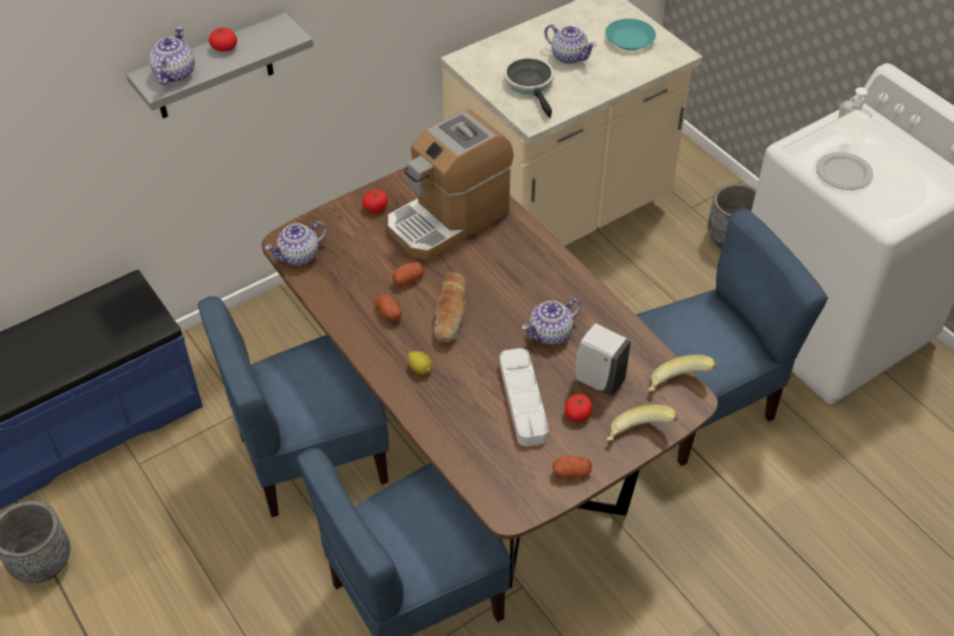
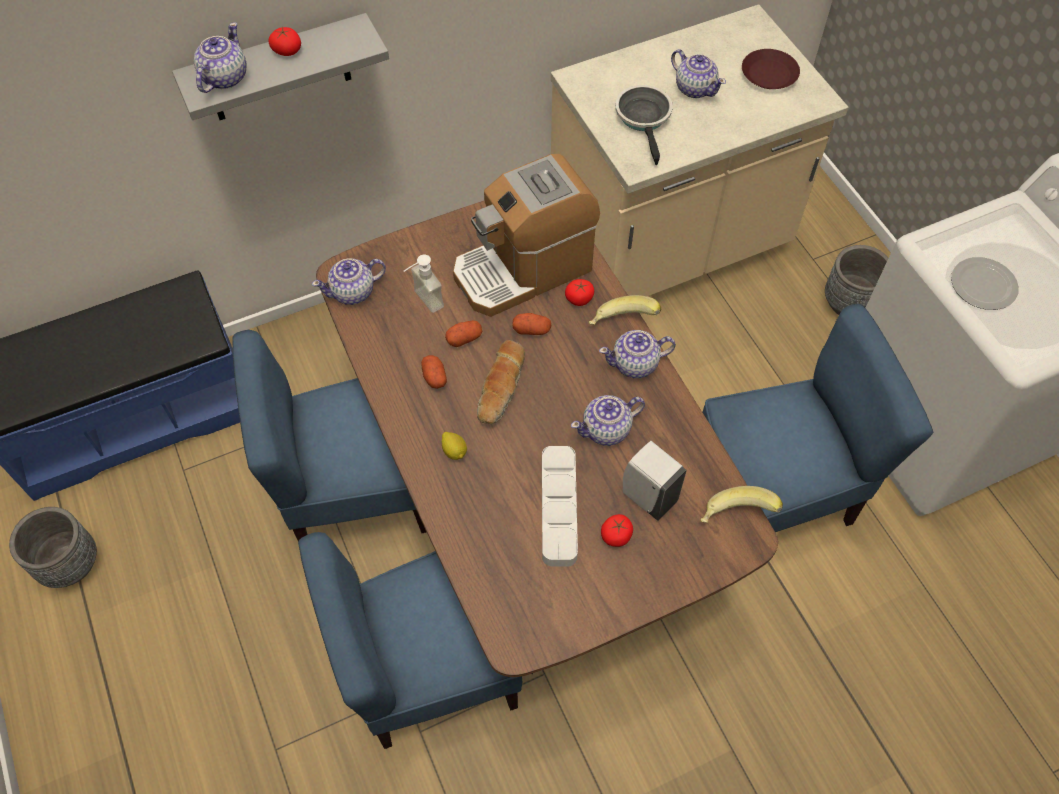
camera: 10 degrees right, 10 degrees up
(375, 208) = (447, 244): tomato -> tomato (579, 298)
(564, 280) = (635, 364): none -> teapot
(571, 472) = (594, 608): potato -> potato (531, 329)
(630, 39) = (769, 74): turquoise plate -> brown plate
(638, 436) = (678, 574): banana -> banana (622, 324)
(844, 137) = (994, 238): soap dispenser -> soap dispenser (422, 302)

